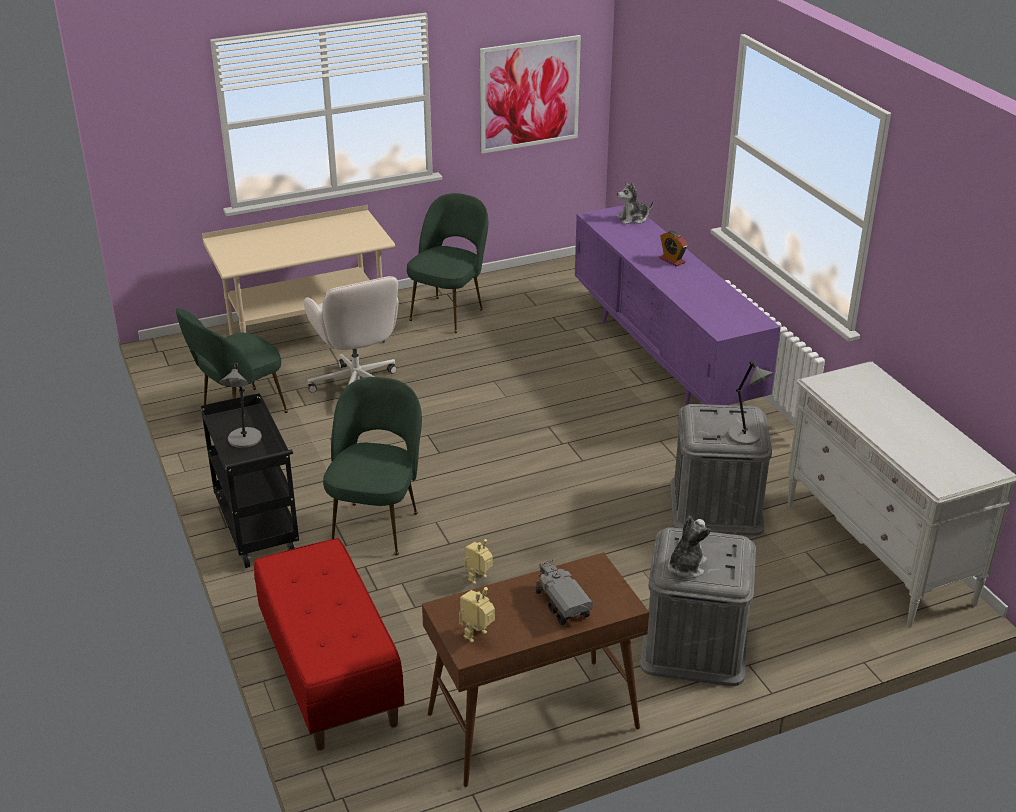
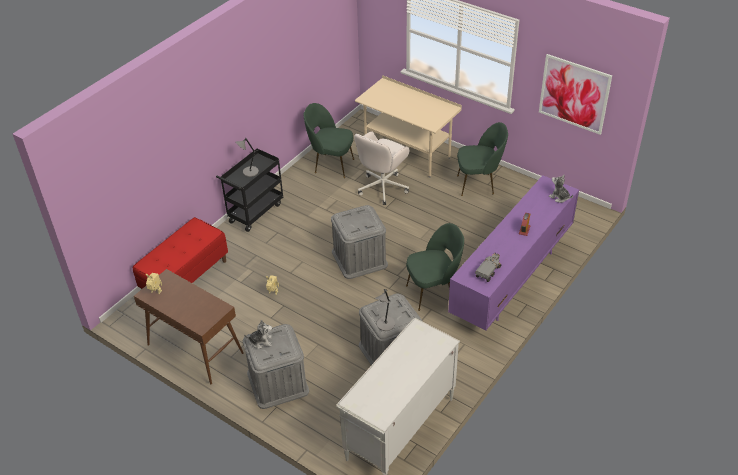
camera: 60 degrees right, 10 degrees up
(378, 524) = (287, 245): green chair -> green chair (433, 292)
(490, 464) = (359, 258): none -> grey storage box
(561, 604) = (190, 308): toy truck -> toy truck (488, 272)

